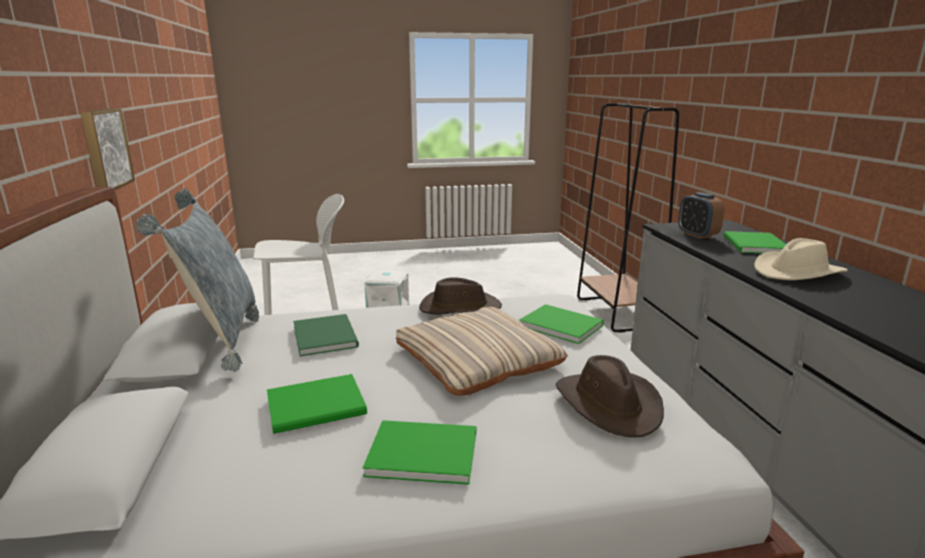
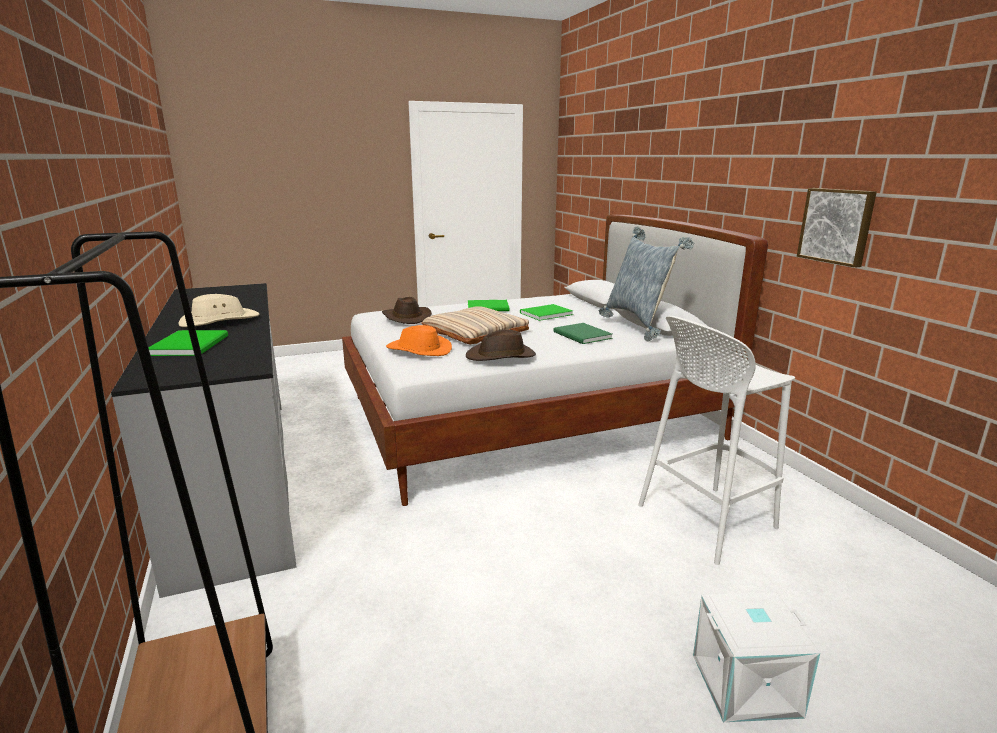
camera: 170 degrees right, 0 degrees up
(560, 324) = (418, 350): green book -> orange hat
(697, 235) = (229, 356): alarm clock -> none

